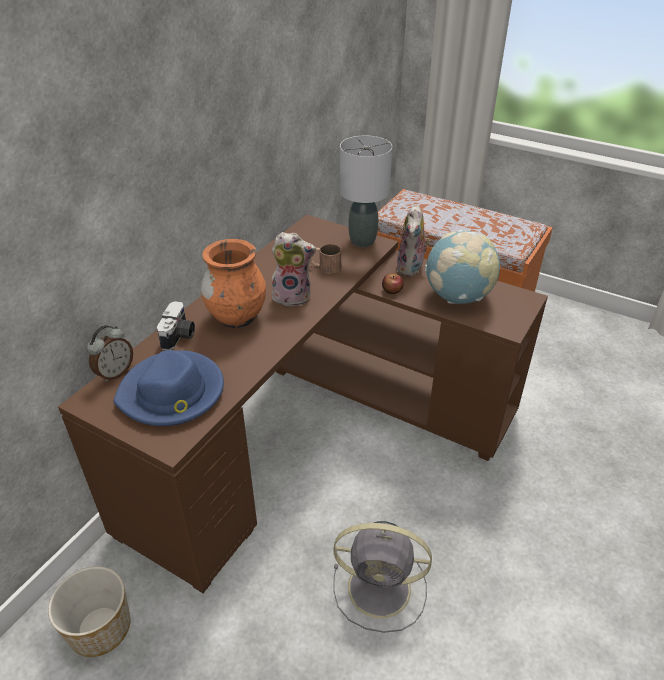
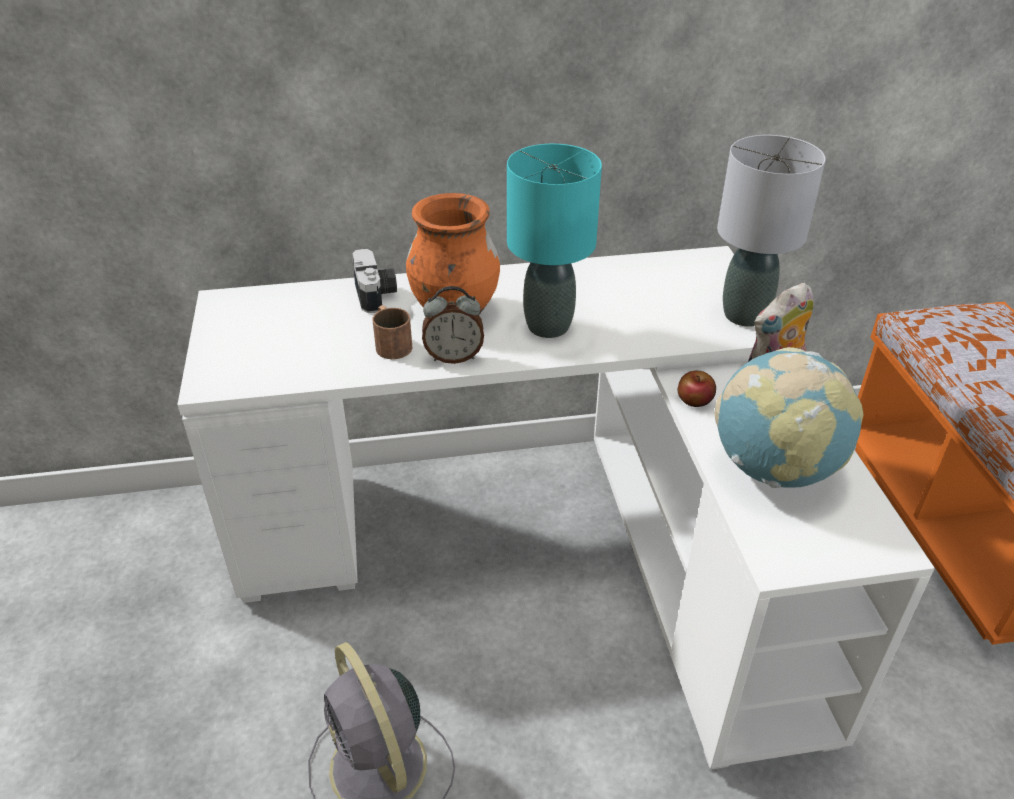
camera: 50 degrees right, 0 degrees up
(99, 628) = (149, 553): planter -> none
(115, 373) = (277, 292): alarm clock -> alarm clock (454, 357)
(172, 393) = (284, 341): blue hat -> none
(179, 336) = (377, 294): camera -> camera turned 75 degrees counterclockwise
(293, 296) = (547, 326): plush toy -> turquoise table lamp
(314, 431) = (547, 545): brown desk -> white desk
(324, 267) = (640, 317): brown mug -> brown mug (390, 343)

